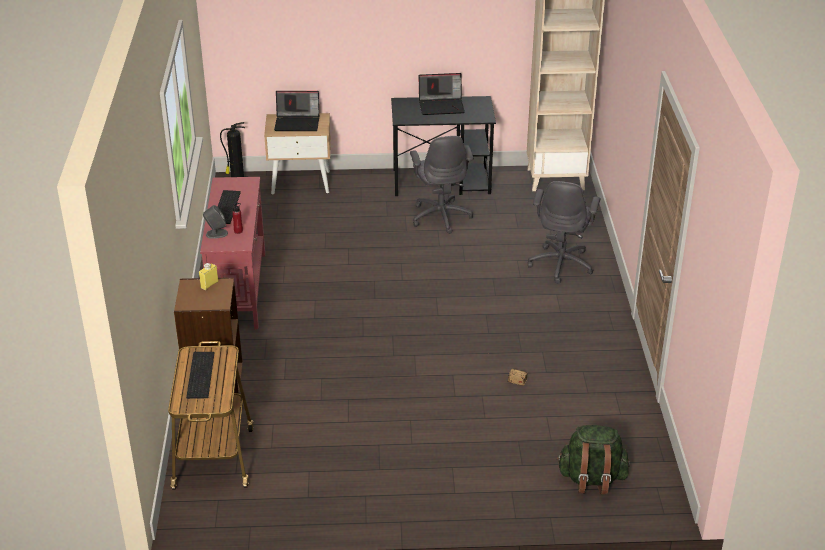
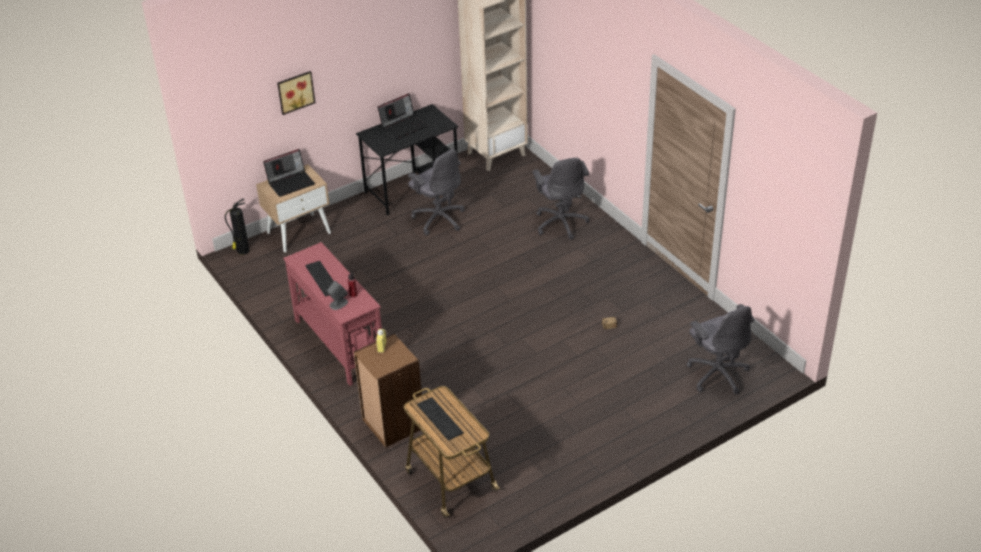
camera: 30 degrees left, 5 degrees up
(324, 26) = (295, 91): none -> picture
(591, 479) = (717, 374): green backpack -> grey office chair

